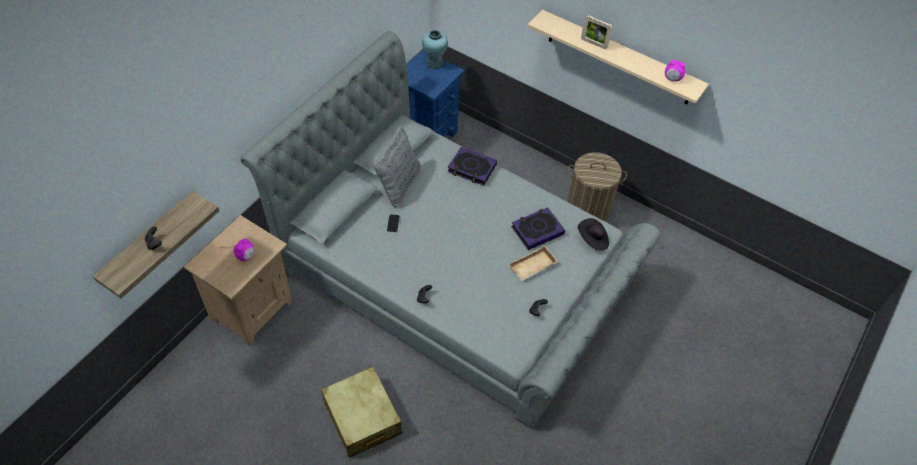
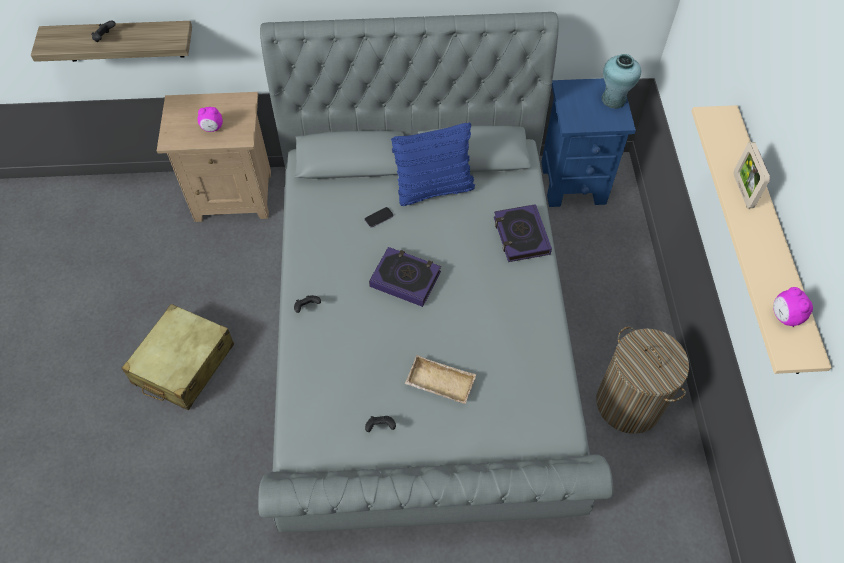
camera: 55 degrees right, 5 degrees up
(398, 185) = (434, 189): grey pillow -> blue pillow
(537, 230) = (495, 355): book -> book (405, 279)
(592, 240) = (538, 423): black hat -> none

